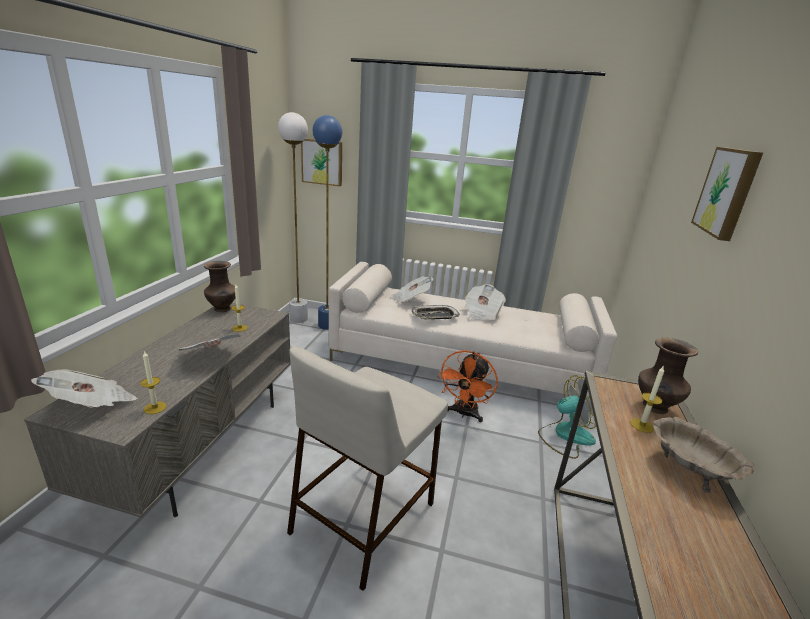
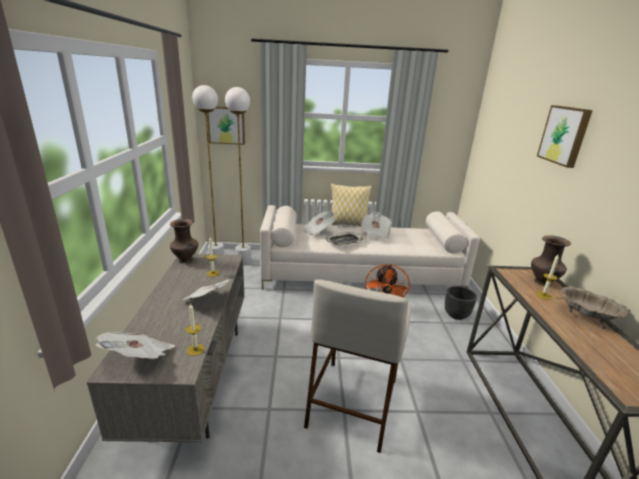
camera: 15 degrees left, 0 degrees up
(327, 325) = (243, 261): blue floor lamp -> white floor lamp
(455, 296) = (348, 224): none -> pillow
(565, 436) = (456, 315): fan -> black planter

